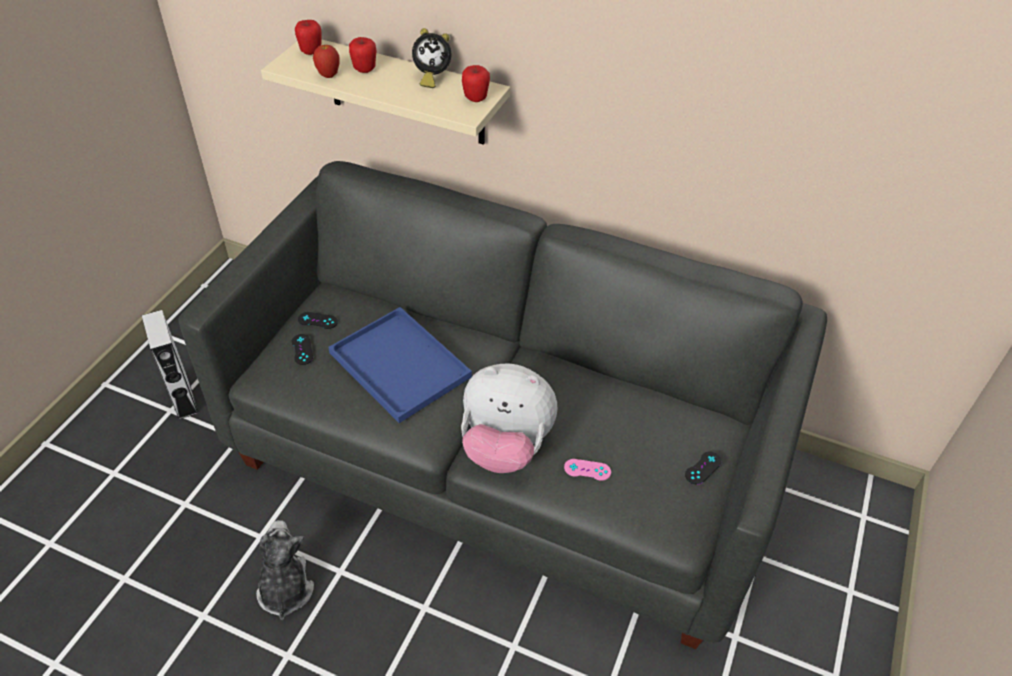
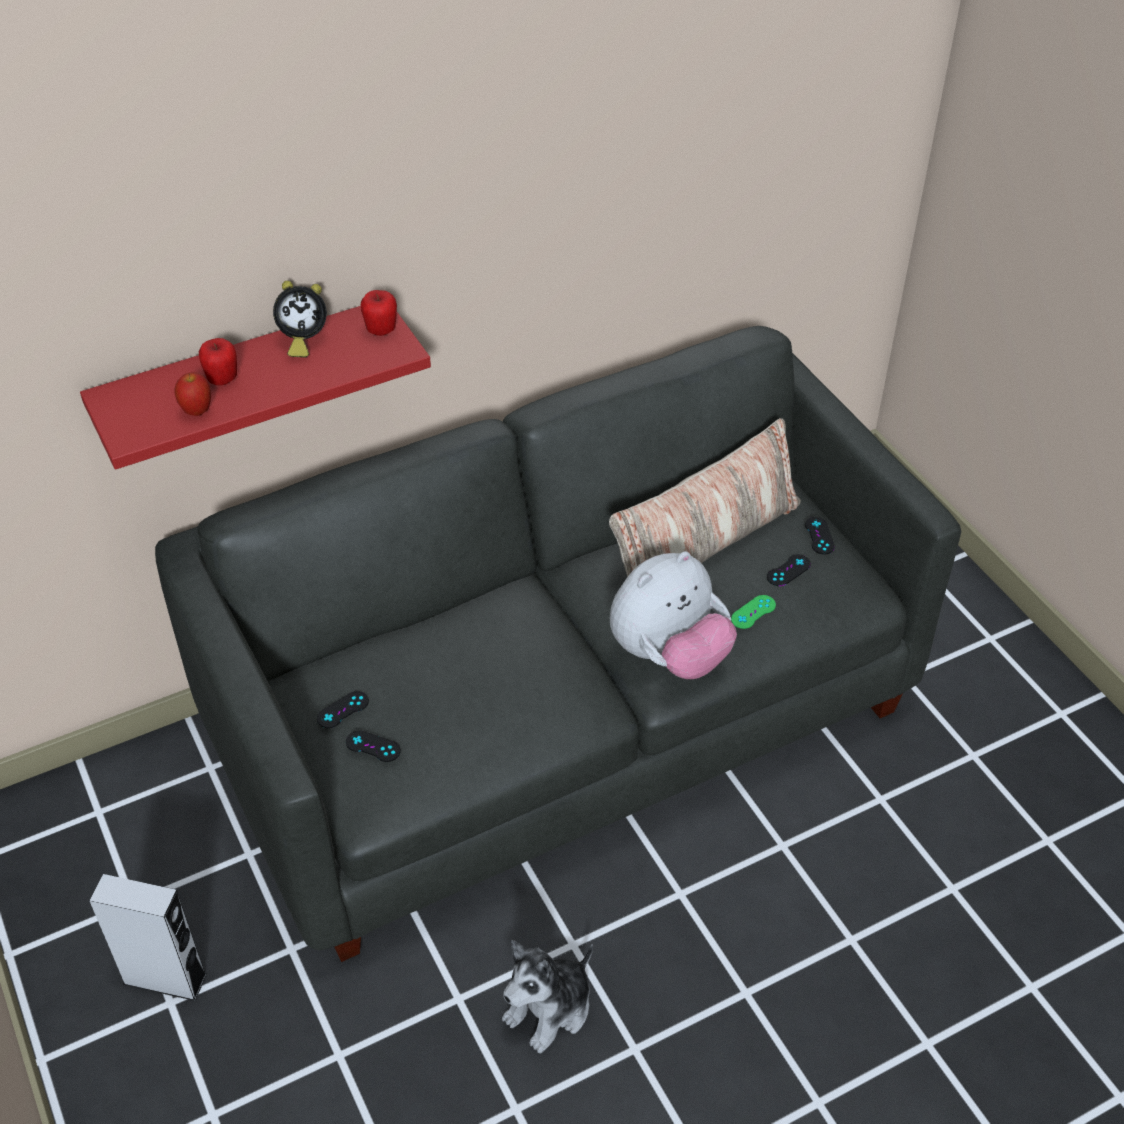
camera: 50 degrees left, 0 degrees up
(285, 589) = (550, 1009): plush toy -> plush toy turned 75 degrees counterclockwise
(311, 52) = (127, 402): apple -> none
(397, 364) = (486, 674): blue tray -> none
(406, 92) = (245, 381): beige shelf -> red shelf
(431, 78) = (302, 341): alarm clock -> alarm clock turned 45 degrees clockwise
(587, 470) = (753, 612): pink game controller -> green game controller
(621, 408) = (704, 545): none -> pillow
(647, 468) = (788, 570): none -> black game controller

